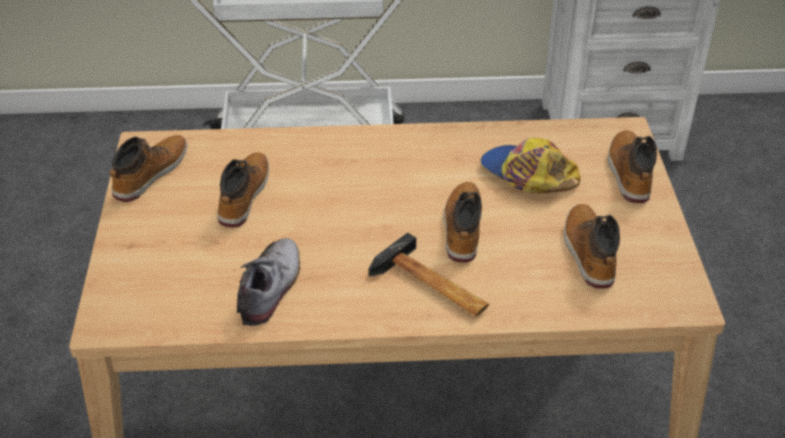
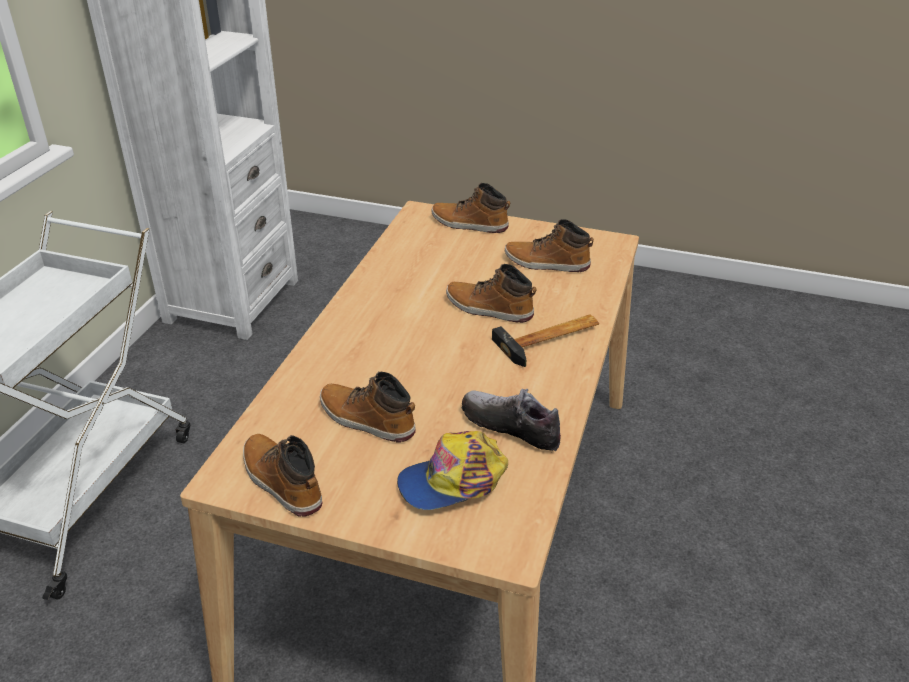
camera: 70 degrees left, 5 degrees down
(527, 175) = (442, 264): cap -> cap (453, 481)

